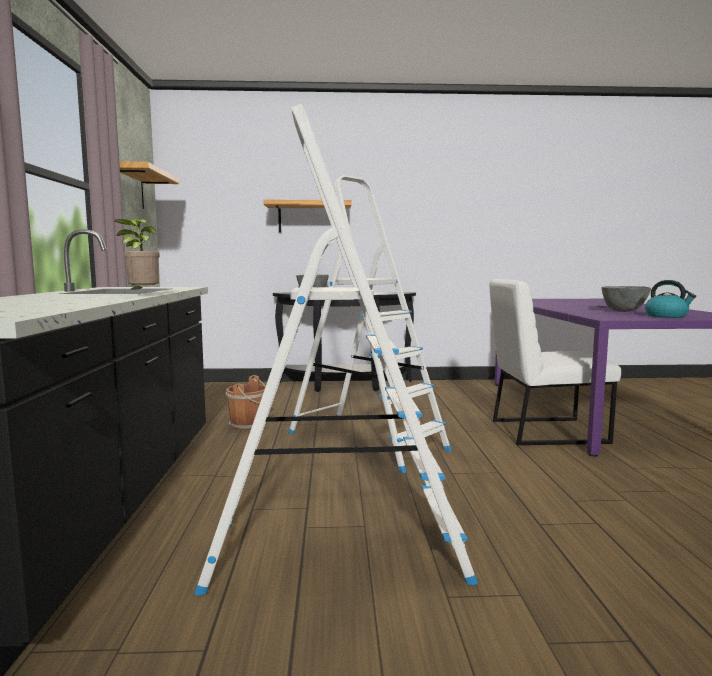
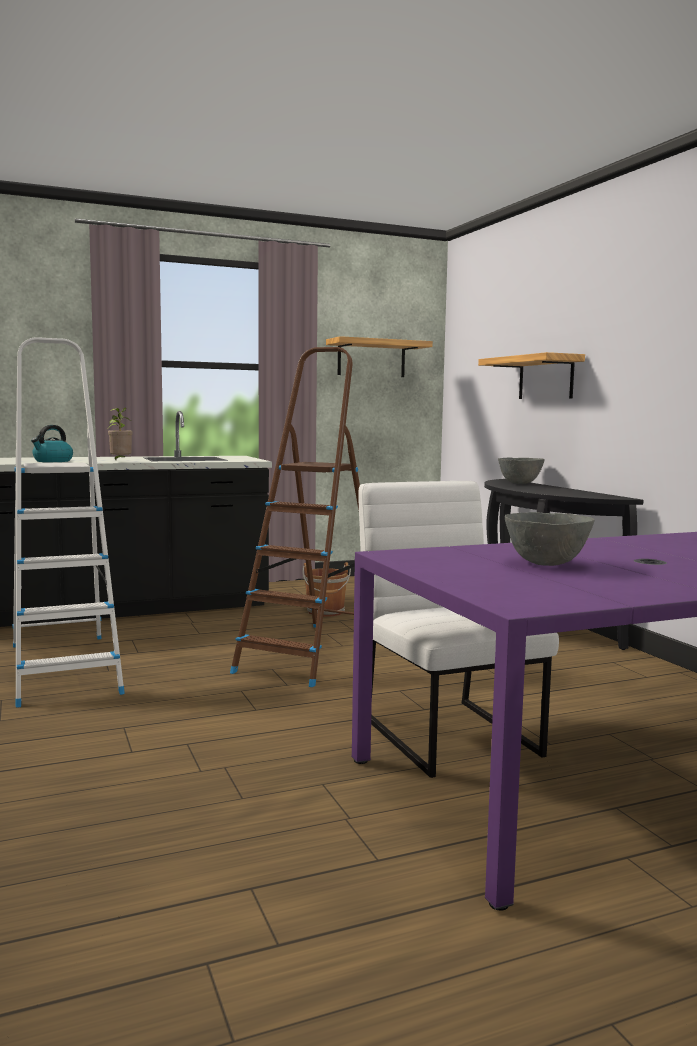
camera: 70 degrees right, 0 degrees up
(366, 441) = (314, 653): white step ladder -> brown step ladder
(667, 316) = (471, 575): kettle -> kettle (52, 461)

